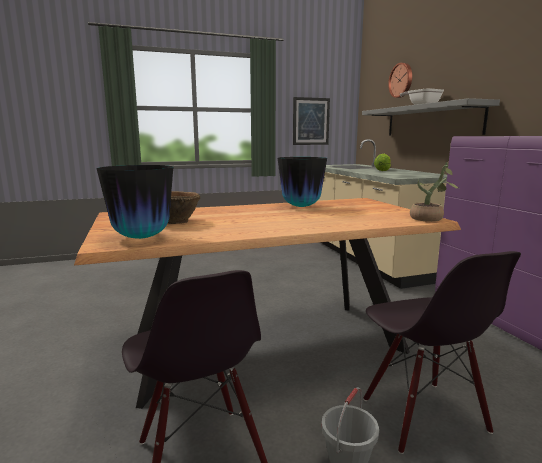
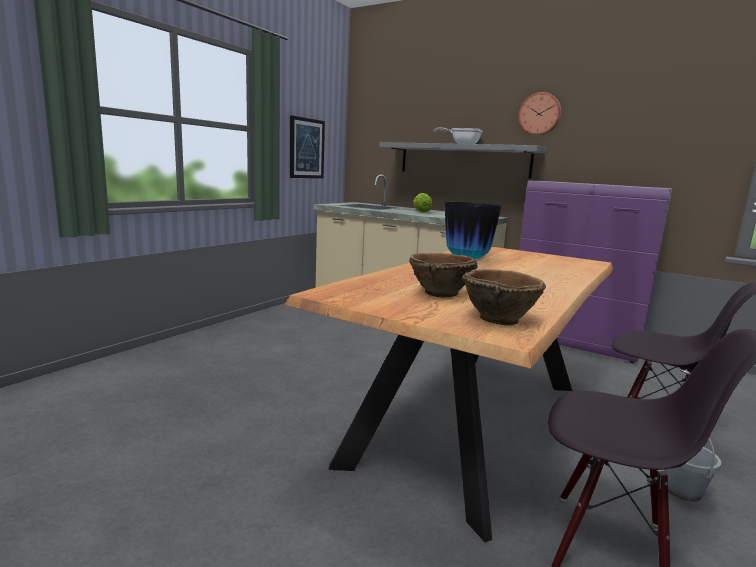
camera: 40 degrees left, 0 degrees up
(141, 238) = (498, 319): vase -> brown bowl
(401, 80) = (418, 112): wall clock -> wall clock (540, 114)
(430, 219) = (592, 262): potted plant -> none

